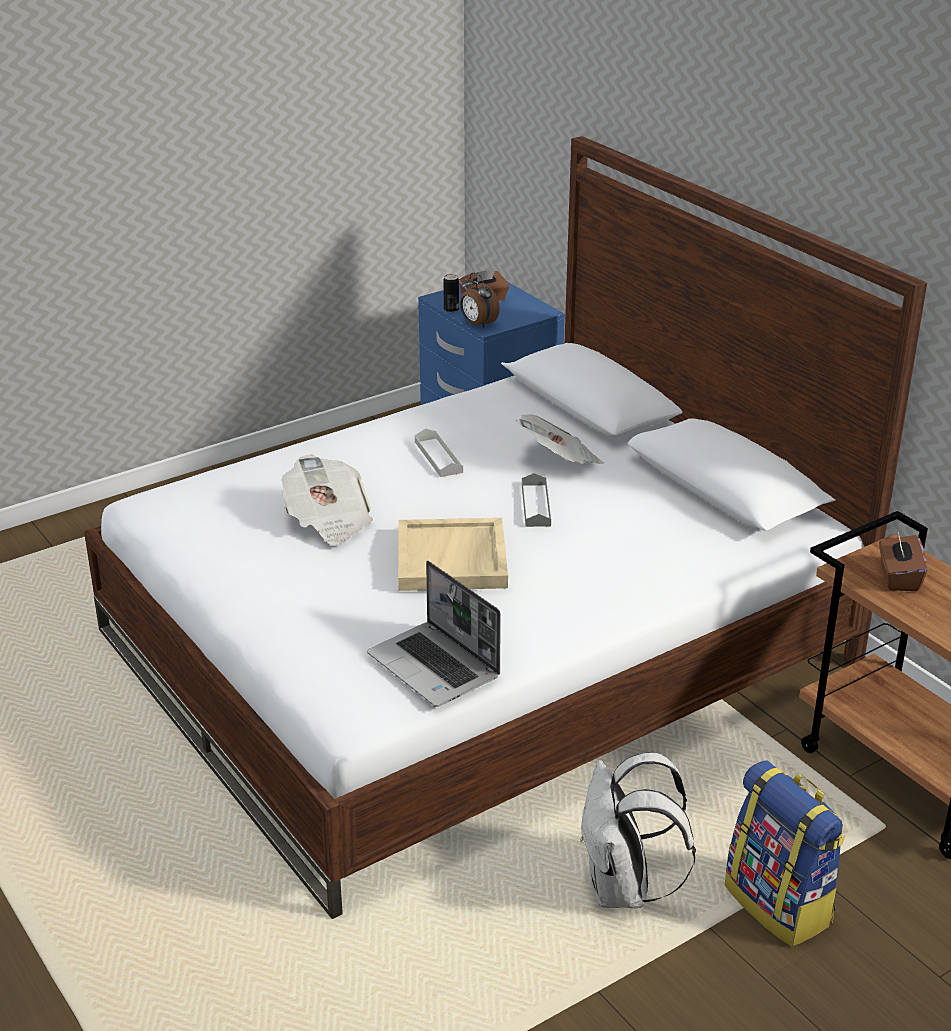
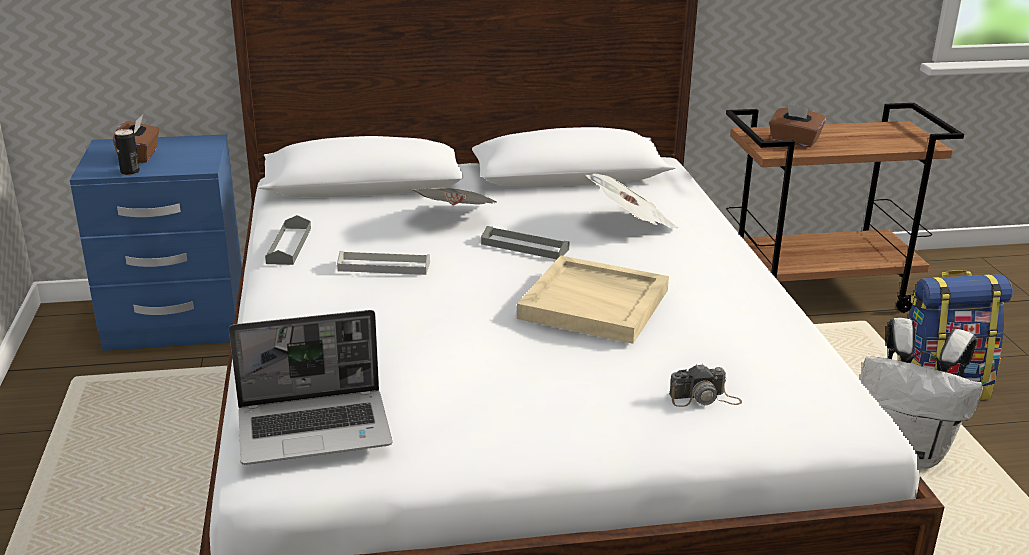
camera: 65 degrees left, 5 degrees down
(328, 521) = (456, 351): newspaper -> newspaper (631, 224)
(338, 639) = (704, 398): none -> camera
(435, 667) = (784, 357): laptop -> laptop (316, 428)
(441, 412) = (289, 245): none -> grey tray
(477, 324) = (186, 169): alarm clock -> none

